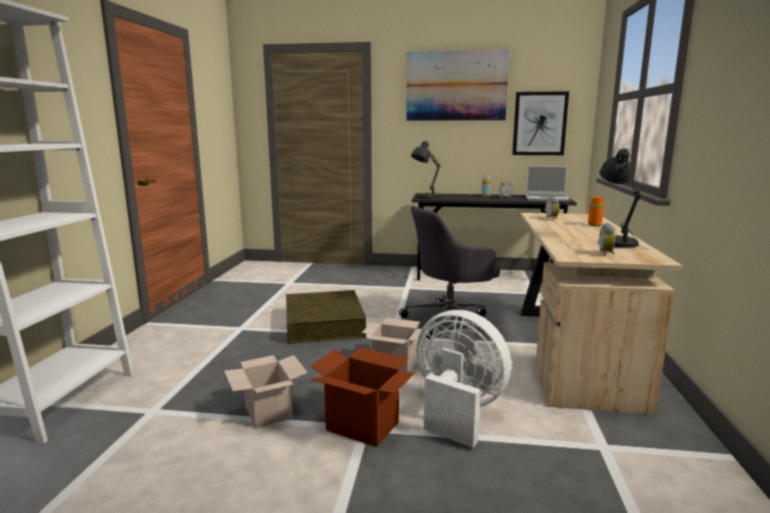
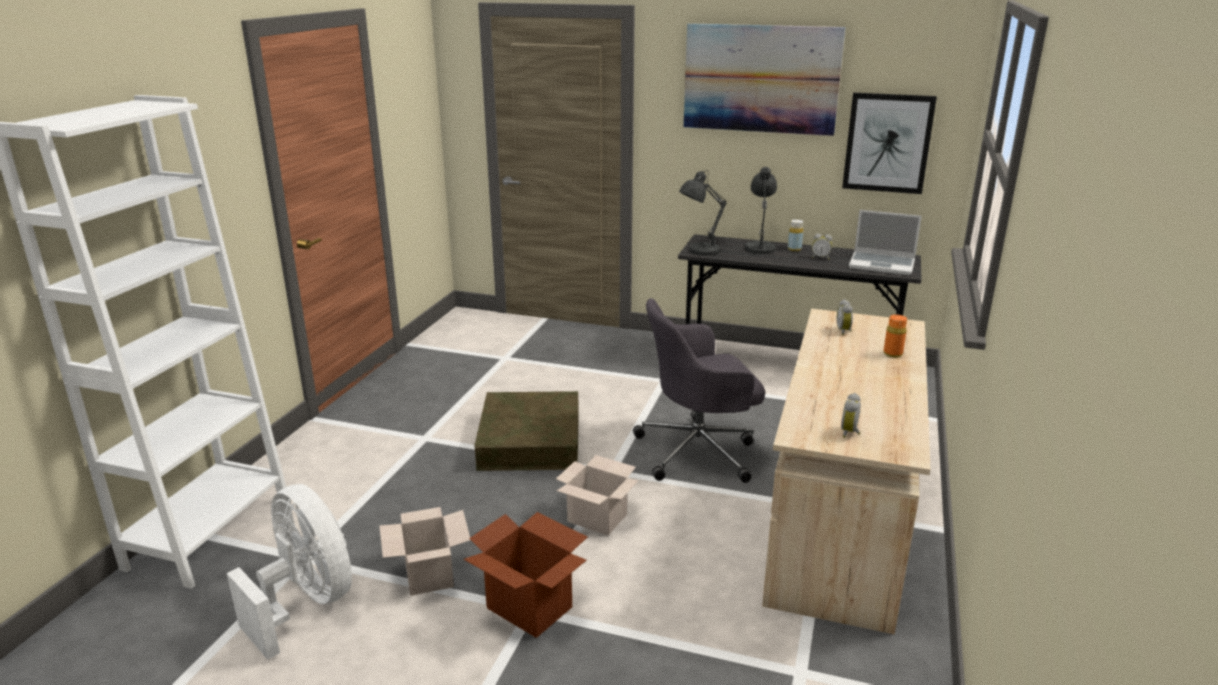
camera: 10 degrees right, 10 degrees up
(457, 410) = (648, 598): white fan -> white fan (306, 603)
(616, 242) = (886, 405): grey table lamp -> grey table lamp (760, 248)

